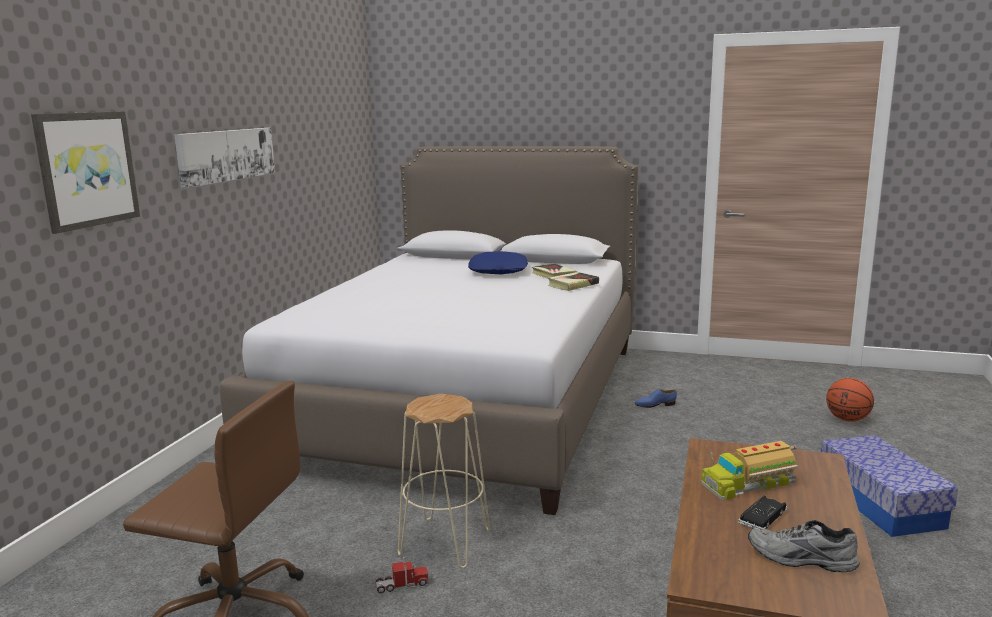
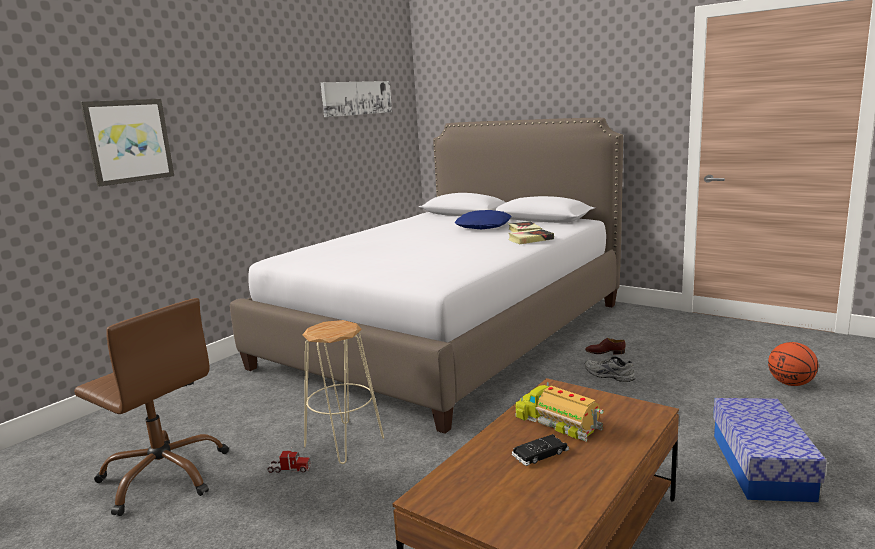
camera: 20 degrees right, 0 degrees up
(226, 155) = (259, 131): picture -> picture (356, 98)
(655, 405) = (605, 352): blue shoe -> brown shoe
(748, 482) = (559, 422): toy truck -> toy truck turned 45 degrees clockwise
(801, 559) = (538, 495): grey shoe -> grey shoe (608, 375)

